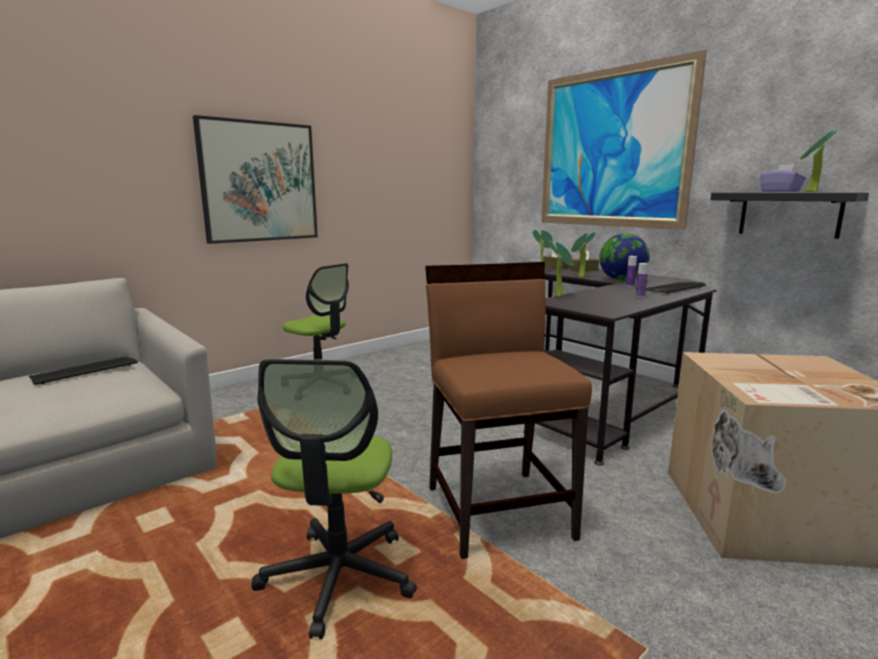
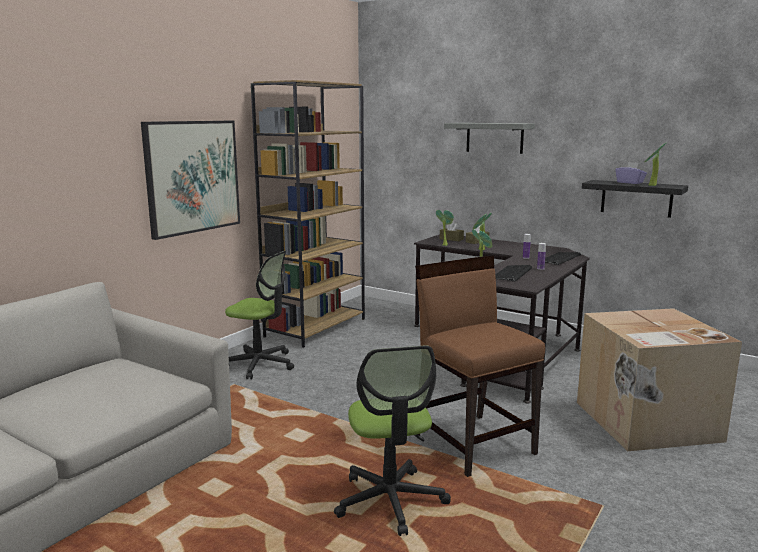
camera: 15 degrees left, 0 degrees up
(84, 371) = (102, 372): keyboard -> keyboard (512, 274)
(404, 355) = (316, 327): none -> brown bookcase
(611, 149) = (494, 137): picture -> grey shelf
(621, 280) = (515, 252): globe -> none

